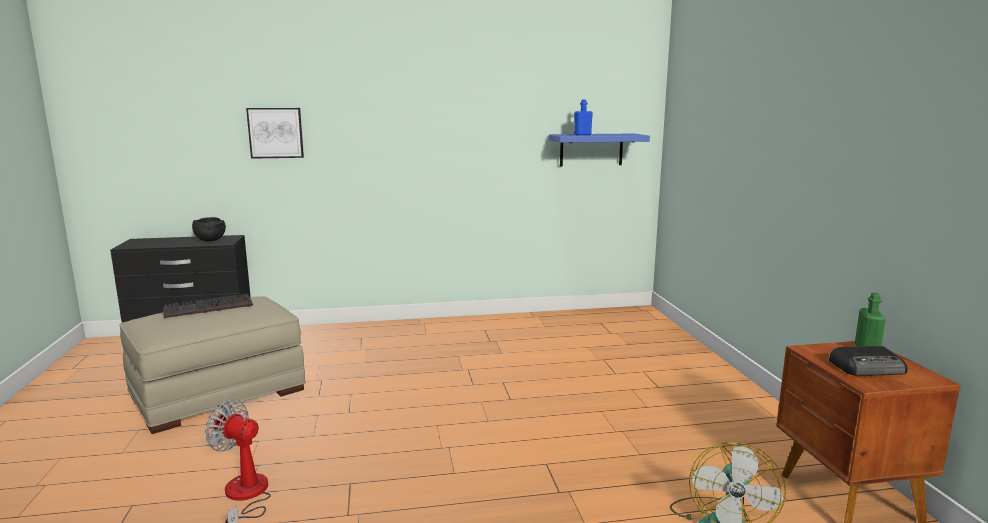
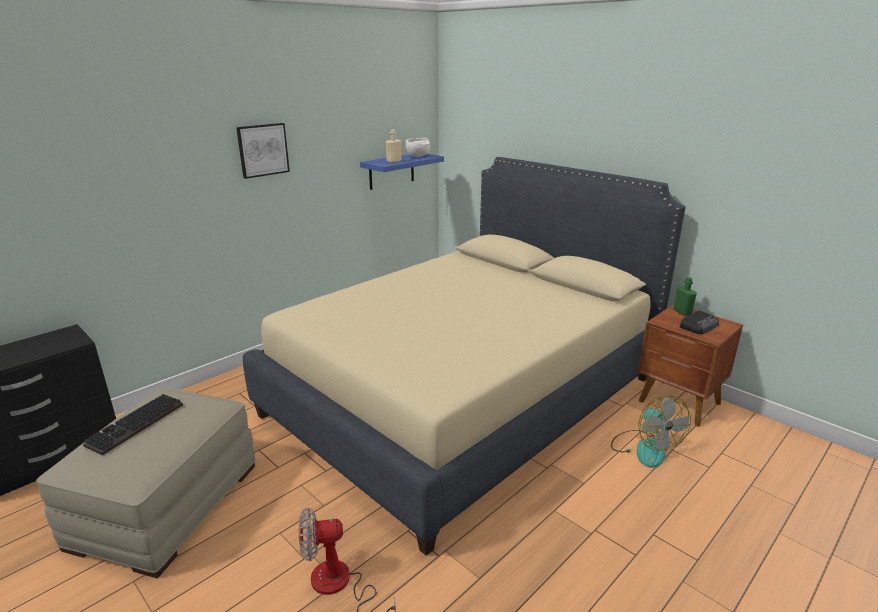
camera: 35 degrees left, 10 degrees up
(209, 240) = (48, 343): black bowl -> none
(275, 133) = (93, 200): picture -> picture (262, 150)
(555, 399) = (464, 396): none -> beige bed
(582, 135) = (394, 161): blue bottle -> beige bottle
(620, 134) = (418, 156): none -> white bowl

